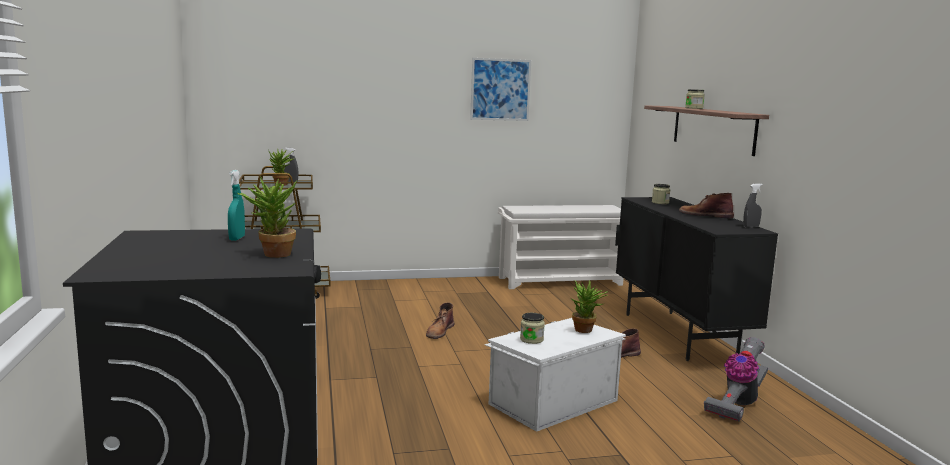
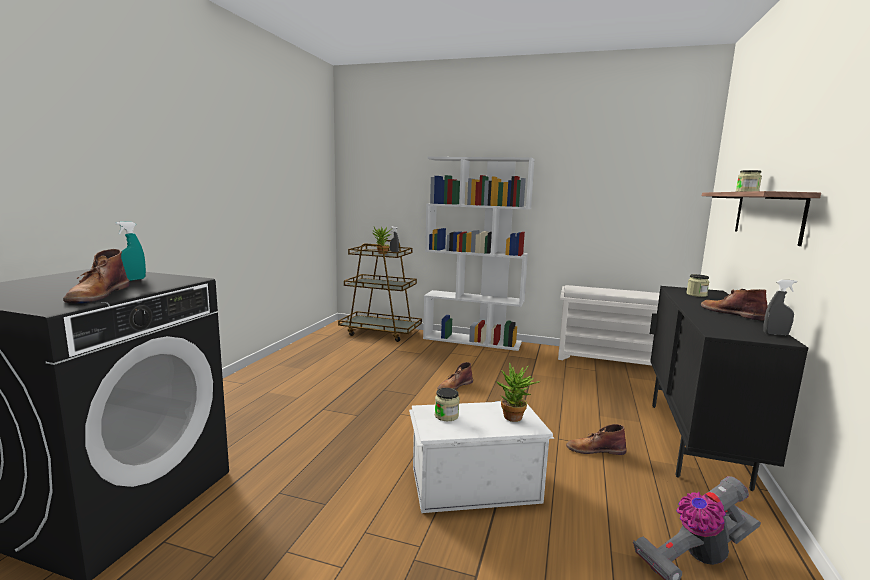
camera: 30 degrees right, 0 degrees up
(271, 255) = (98, 294): potted plant -> brown boot
(401, 284) = (472, 340): none -> white bookcase
(500, 89) = (570, 181): picture -> none

